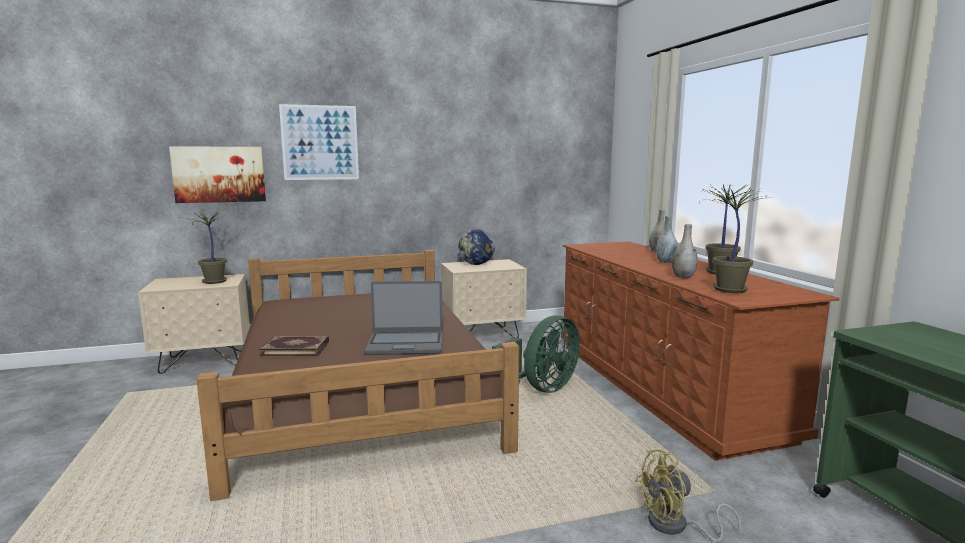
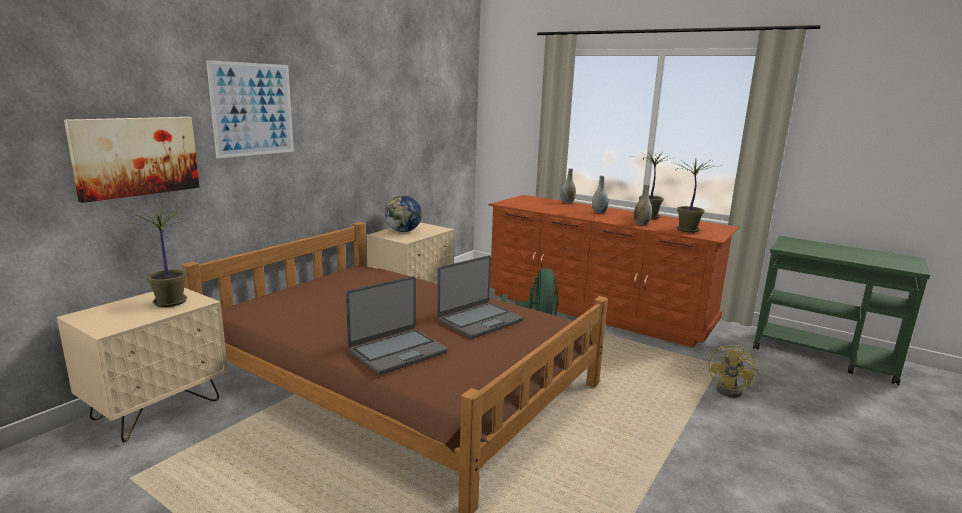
camera: 40 degrees left, 5 degrees up
(295, 348) = (397, 352): book -> laptop

